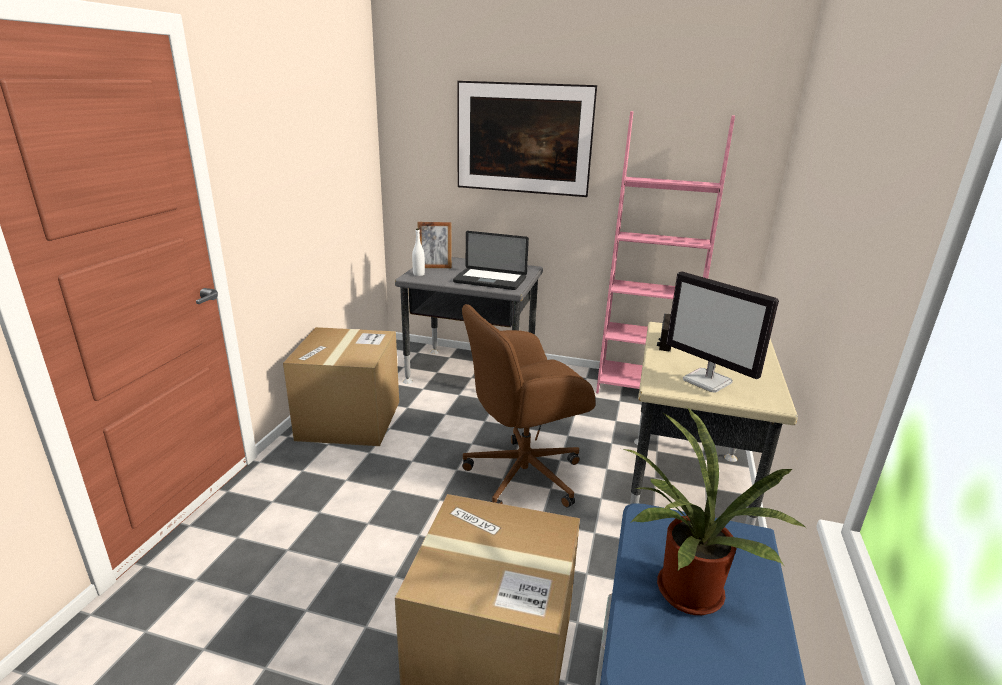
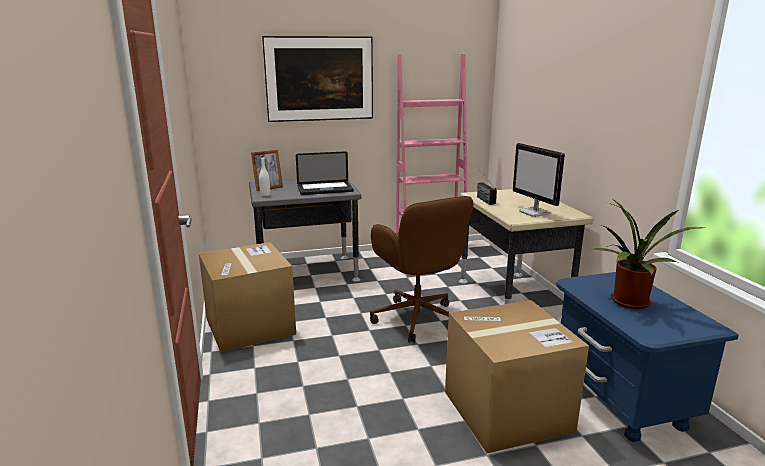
camera: 30 degrees left, 5 degrees down
(523, 476) = (416, 319): brown office chair -> brown office chair turned 60 degrees counterclockwise
(708, 381) = (535, 213): monitor -> monitor turned 45 degrees clockwise

